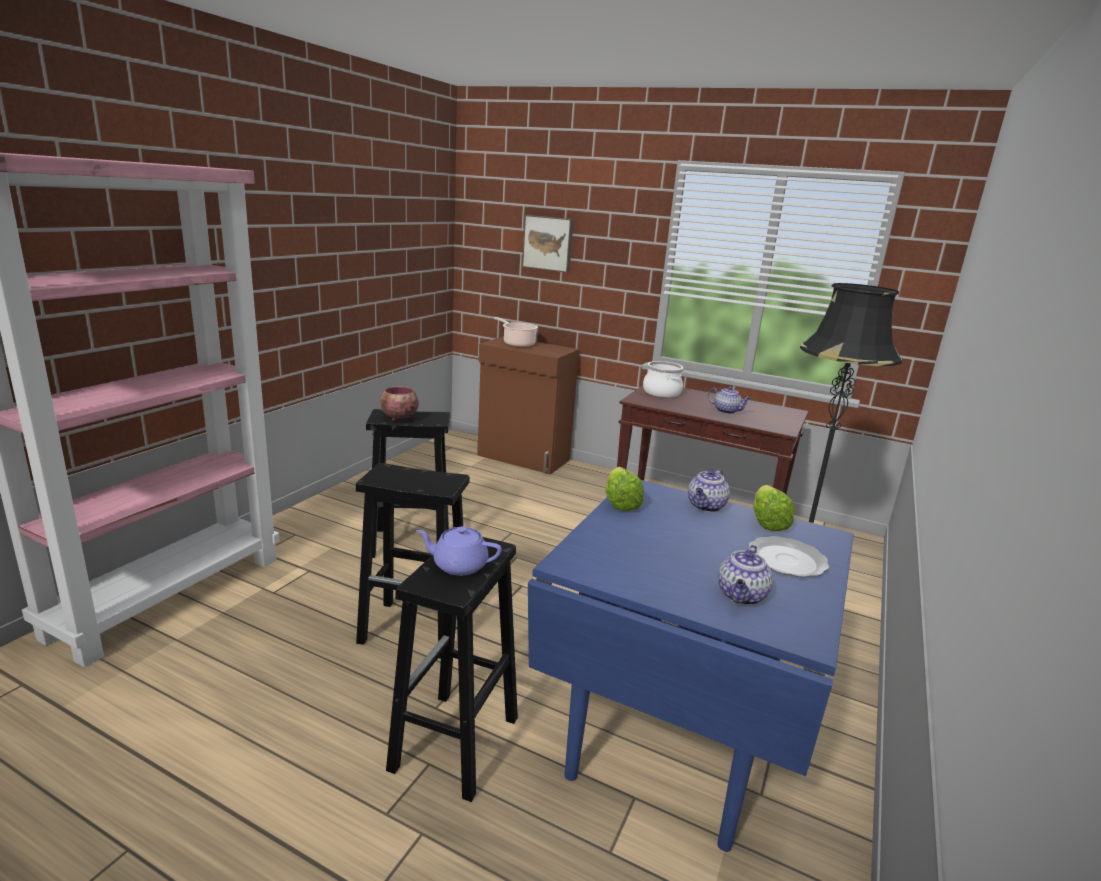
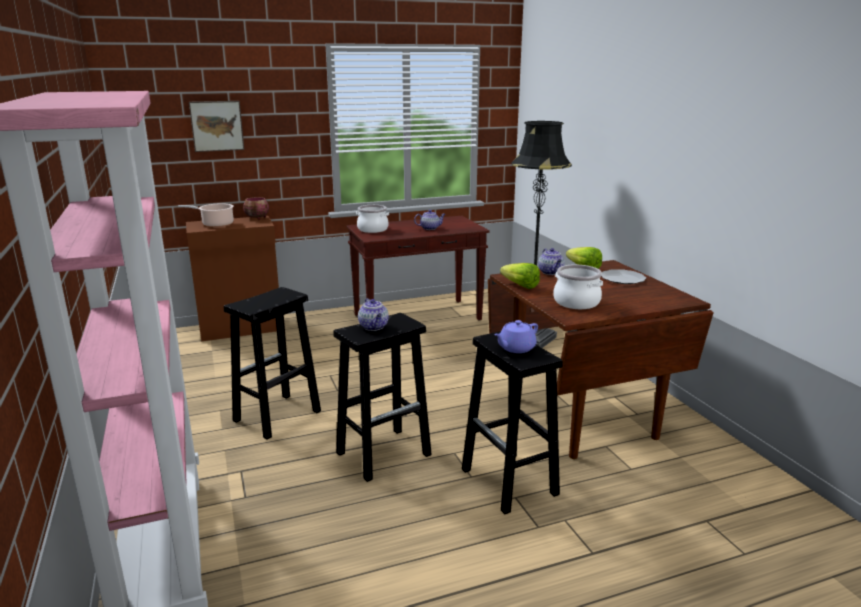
camera: 45 degrees left, 0 degrees up
(399, 418) = (262, 303): bowl -> bowl (257, 218)
(629, 552) = (576, 302): none -> cooking pot
(675, 740) = (582, 416): blue dining table -> brown dining table
(742, 596) = (643, 297): teapot -> teapot (374, 327)

